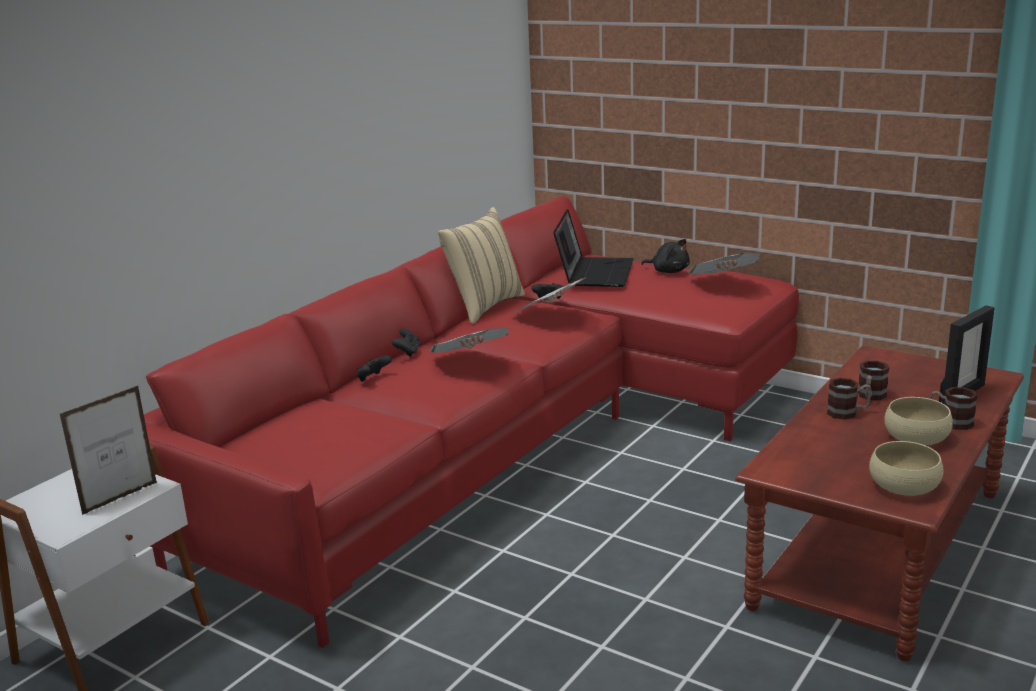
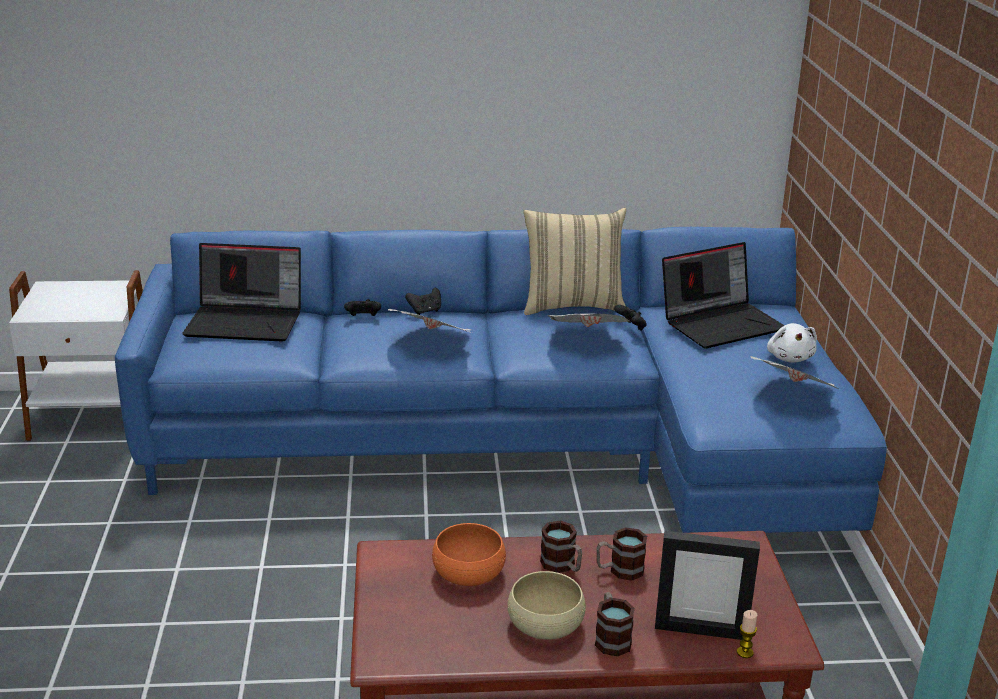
camera: 50 degrees right, 5 degrees up
(120, 498) = (86, 312): picture frame -> none
(302, 422) = (247, 321): none -> laptop
(511, 441) = (529, 448): red sofa -> blue sofa
(668, 271) = (790, 357): black plush toy -> white plush toy
(825, 445) = (468, 572): none -> orange bowl
(904, 486) = (421, 641): beige bowl -> none
(997, 389) = (745, 652): none -> candle

